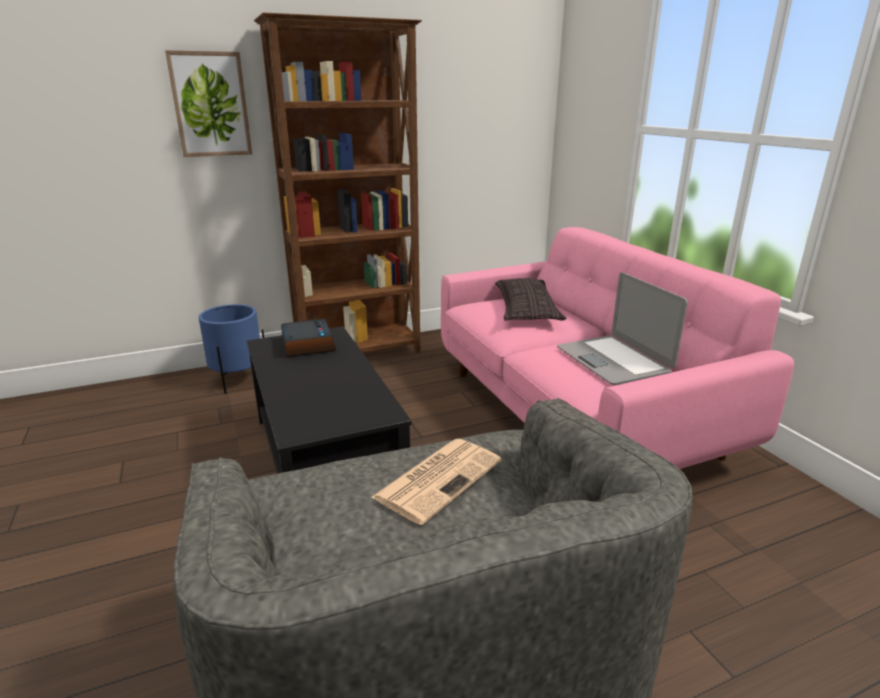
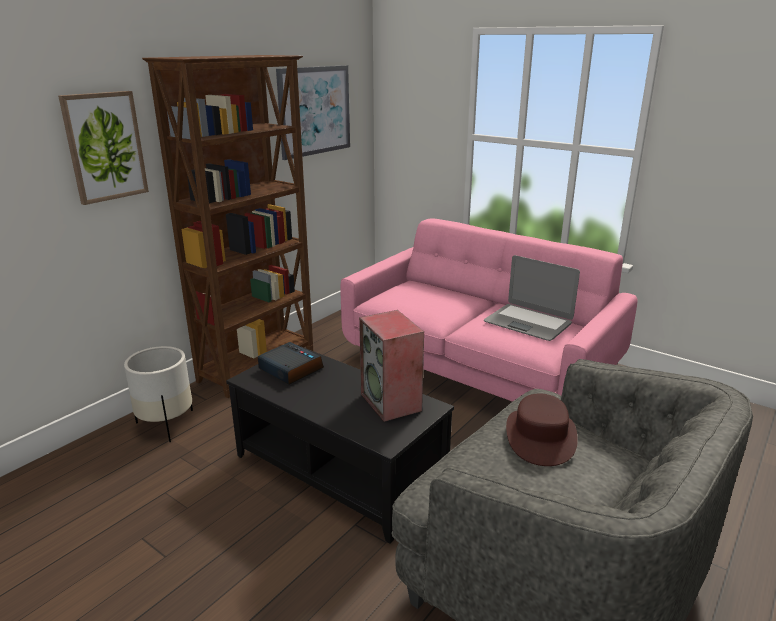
camera: 30 degrees left, 0 degrees up
(238, 379) = (166, 424): blue planter -> white planter
(353, 398) = (392, 402): none -> speaker
(439, 478) = (540, 436): newspaper -> brown hat
(468, 94) = (314, 111): none -> picture
(525, 308) = (422, 294): pillow -> none

